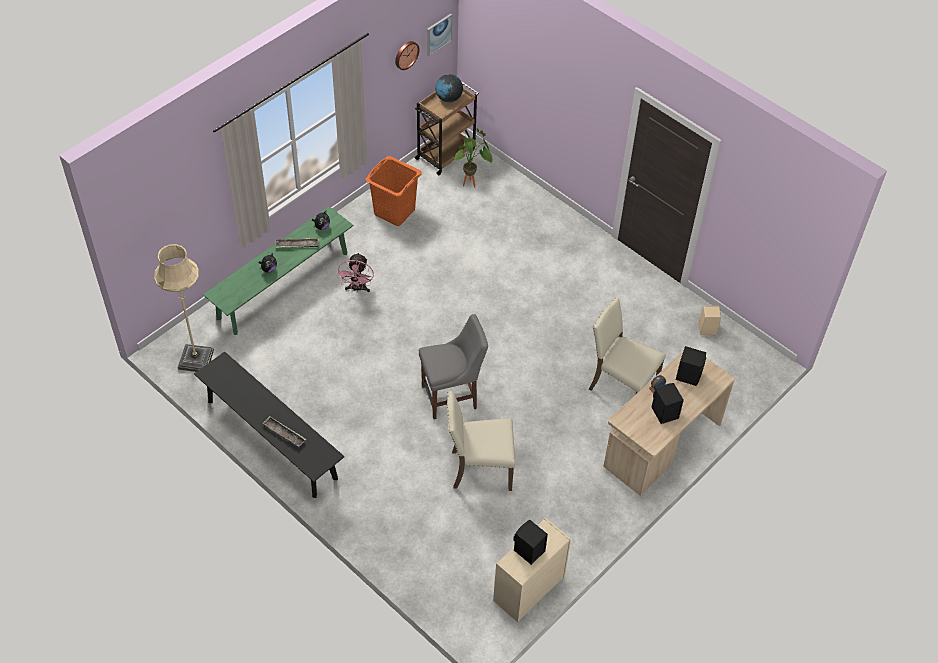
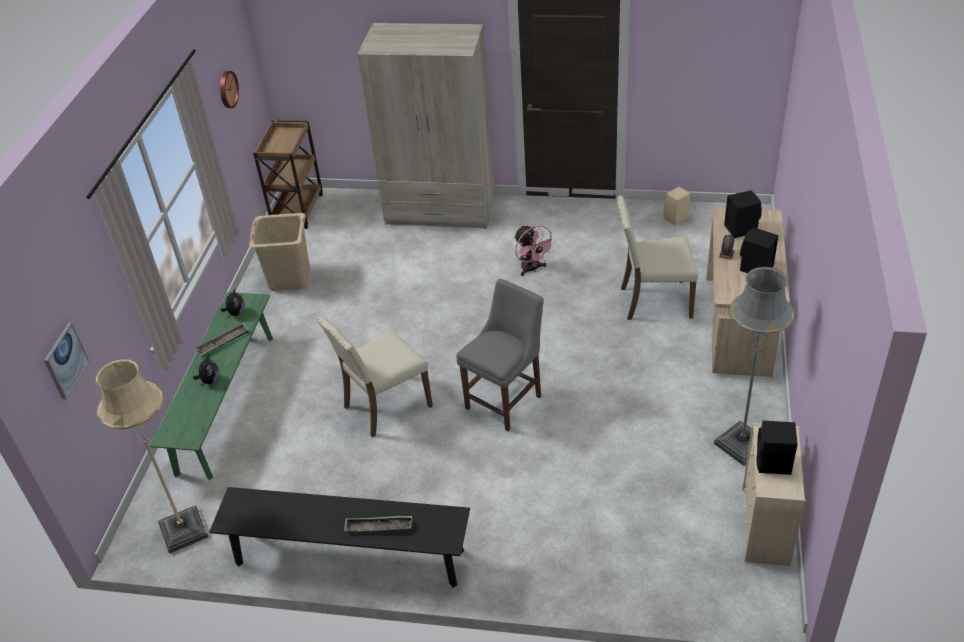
camera: 30 degrees left, 10 degrees down
(357, 289) = (313, 362): pink fan -> pink fan (532, 269)
(394, 211) = (289, 278): orange laundry basket -> beige laundry basket
(438, 34) = (245, 62): picture -> picture (65, 360)
(448, 98) = (281, 138): globe -> none
(472, 183) = (347, 219): potted plant -> none
(479, 469) = (600, 447): beige chair -> beige chair (385, 406)
(544, 215) = (441, 210): none -> beige wardrobe
(570, 528) = (741, 444): none -> grey floor lamp

